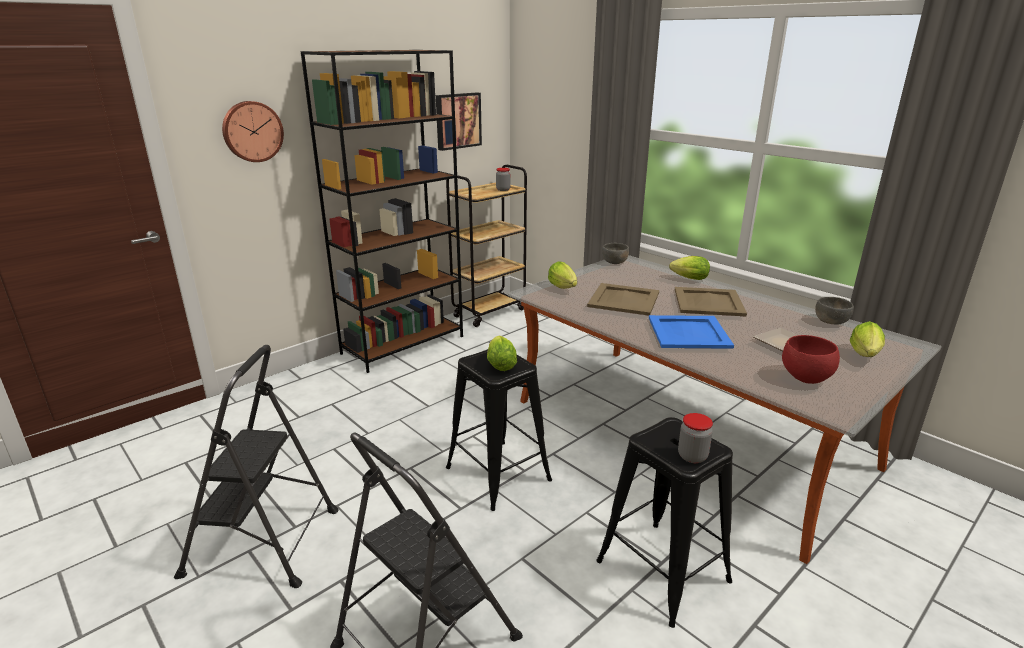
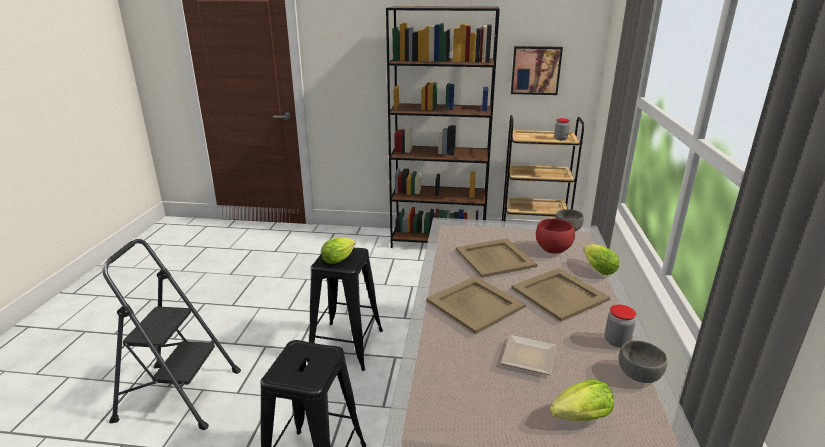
camera: 50 degrees right, 0 degrees up
(252, 131) = (355, 59): wall clock -> none
(266, 541) = (214, 304): black step ladder -> none
(564, 288) = (475, 230): lettuce -> none
(689, 333) = (475, 304): blue tray -> beige tray
(692, 456) = (289, 375): jar -> jar (616, 341)
(806, 378) = (465, 390): red bowl -> red bowl (552, 250)

